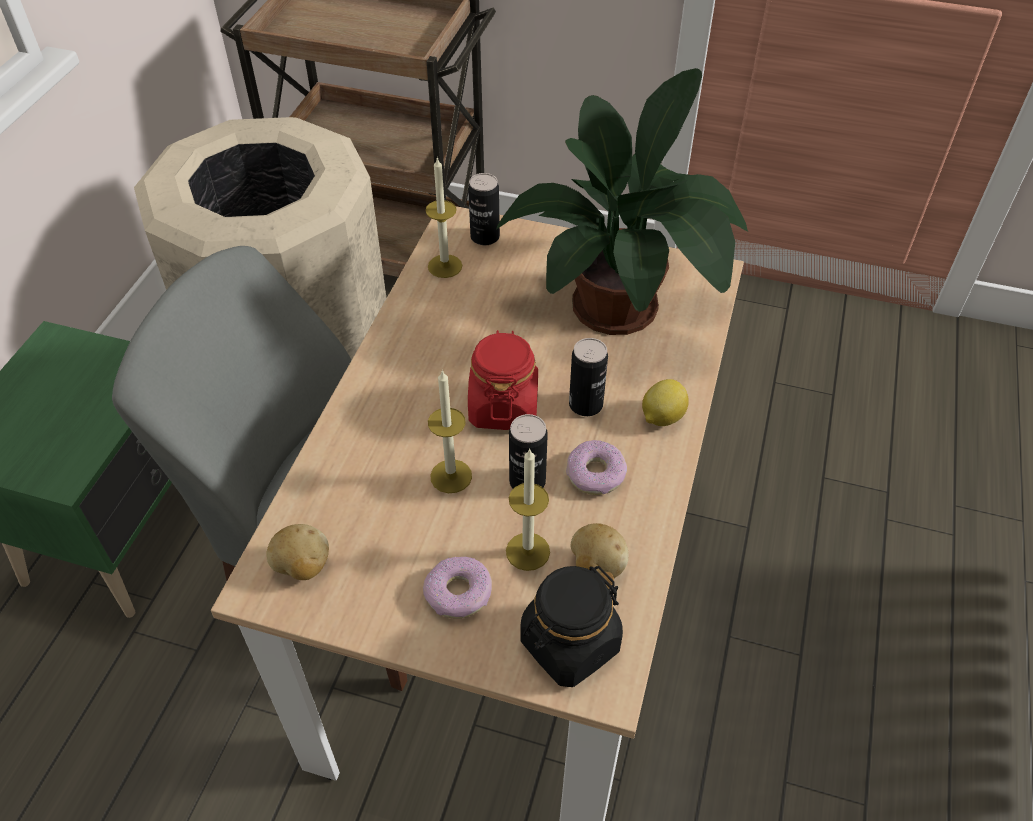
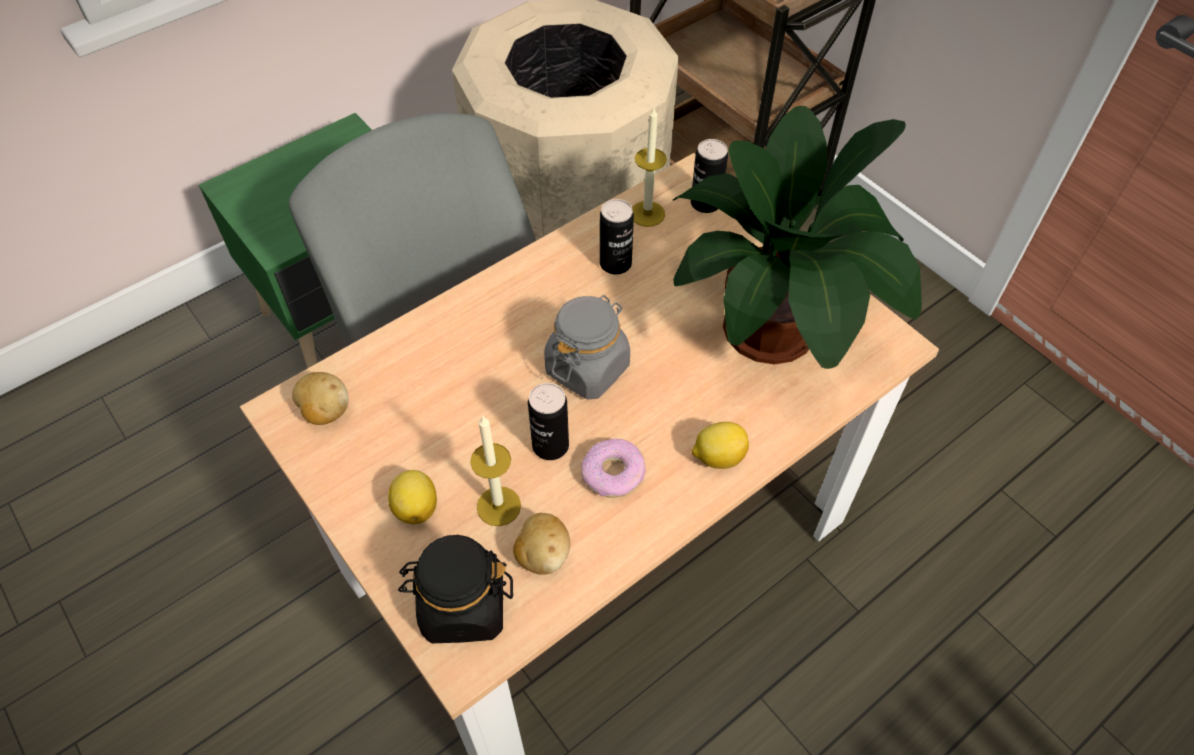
camera: 35 degrees right, 5 degrees up
(451, 476) = (494, 404): candle -> none
(459, 593) = (416, 506): donut -> lemon
(503, 407) = (587, 368): red jar -> grey jar
(585, 404) = (659, 406): can -> can (615, 263)

